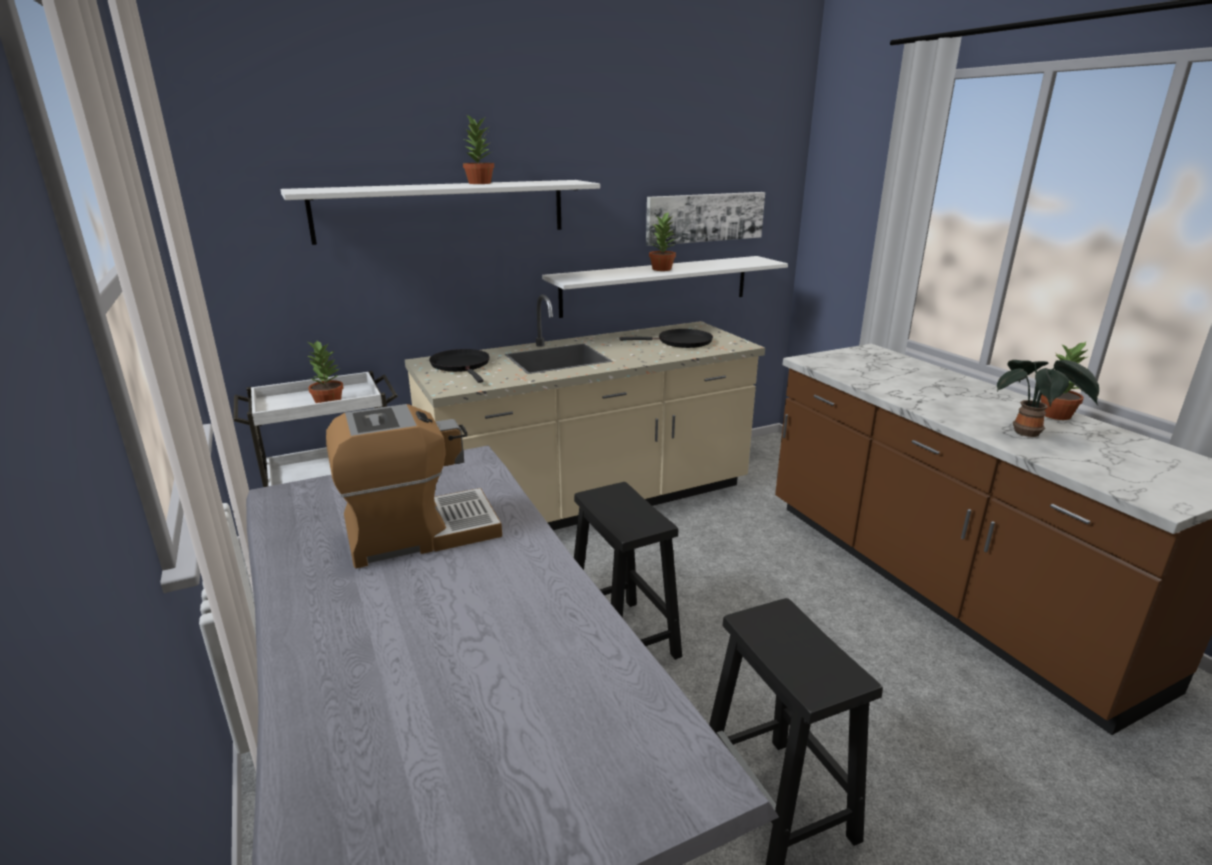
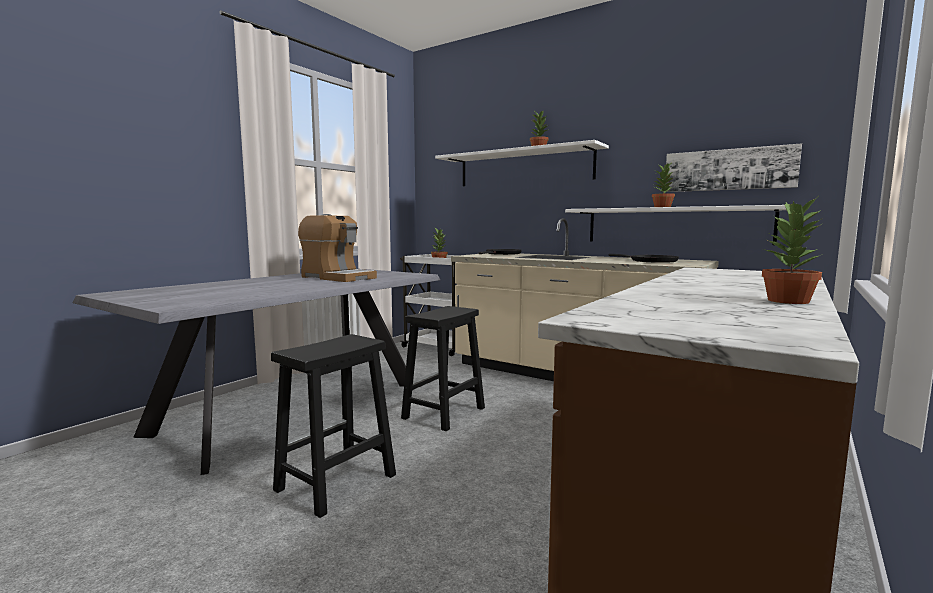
camera: 60 degrees right, 15 degrees down
(1030, 434) = (684, 297): potted plant -> none

